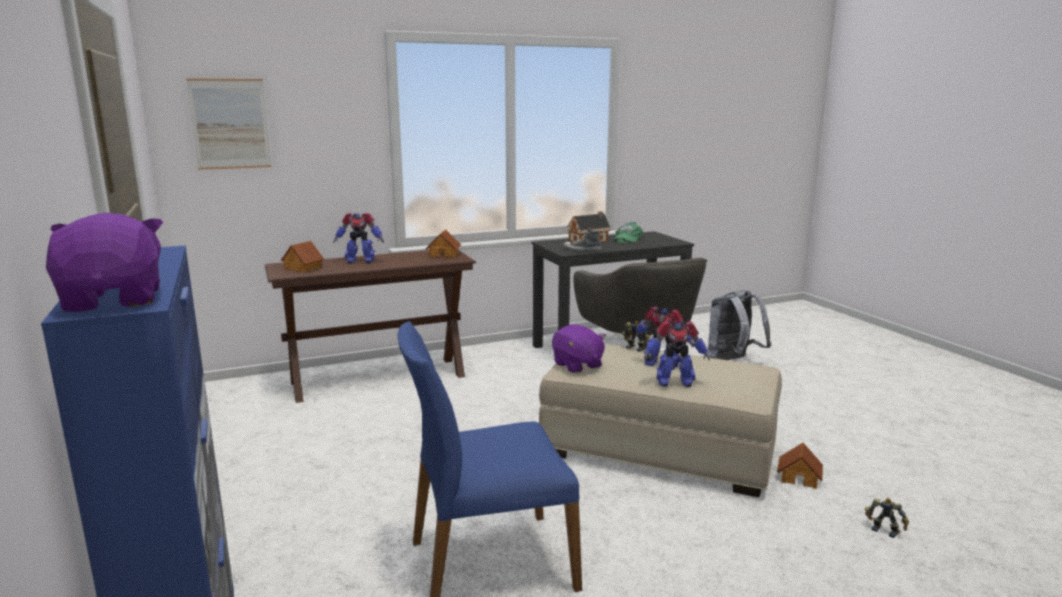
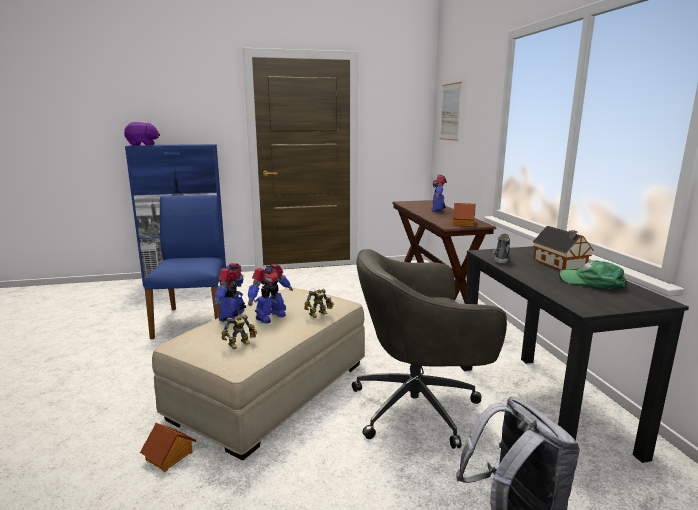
camera: 100 degrees right, 0 degrees up
(302, 268) = (418, 204): toy house -> none
(577, 365) = (296, 293): purple plush toy -> none
(884, 529) = (58, 476): toy robot -> toy robot (240, 344)

